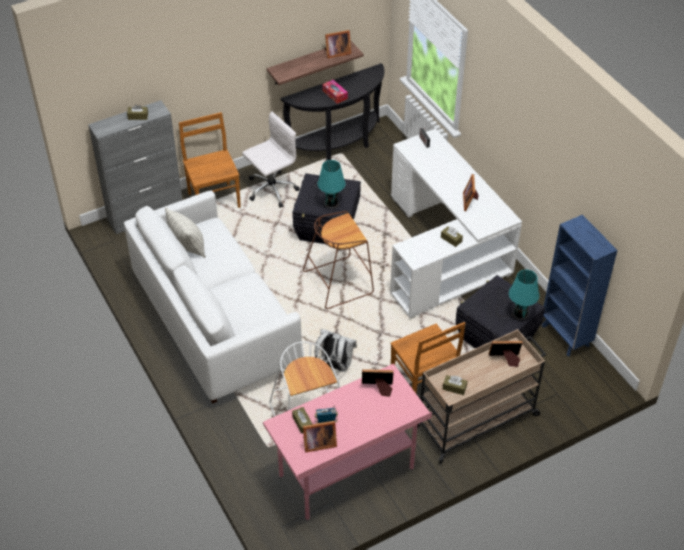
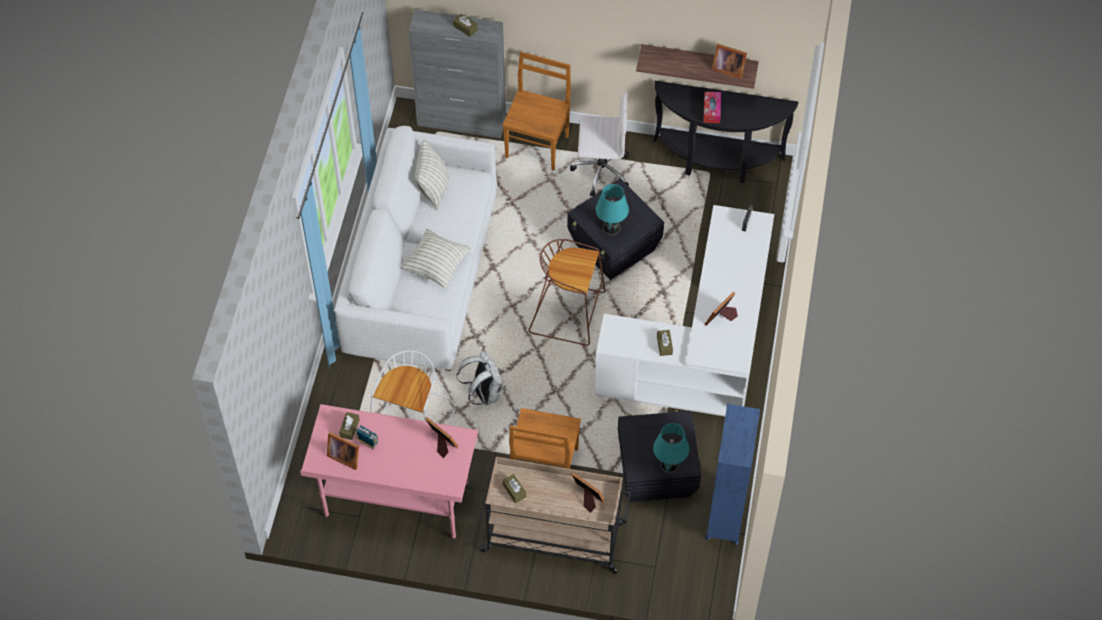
camera: 40 degrees right, 10 degrees up
(241, 291) = (436, 266): none -> pillow

